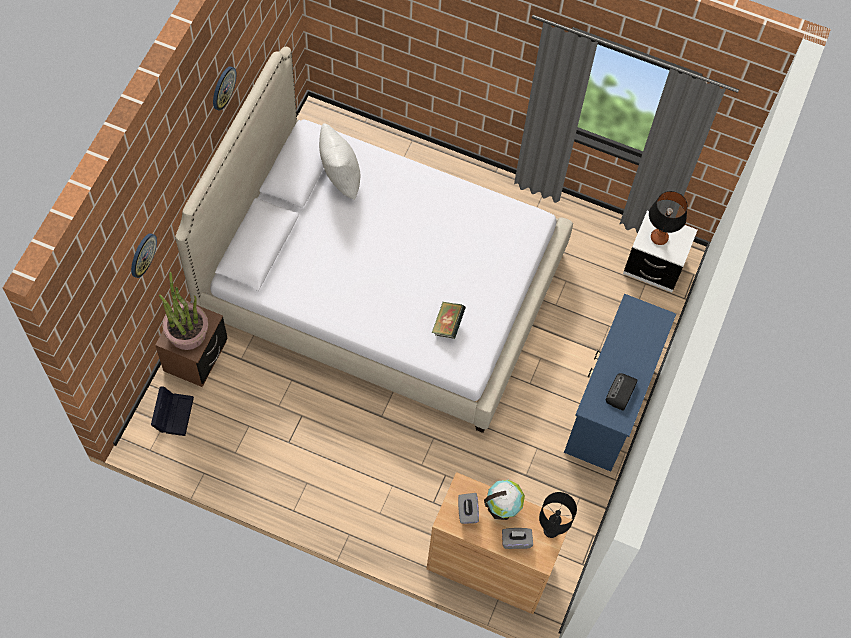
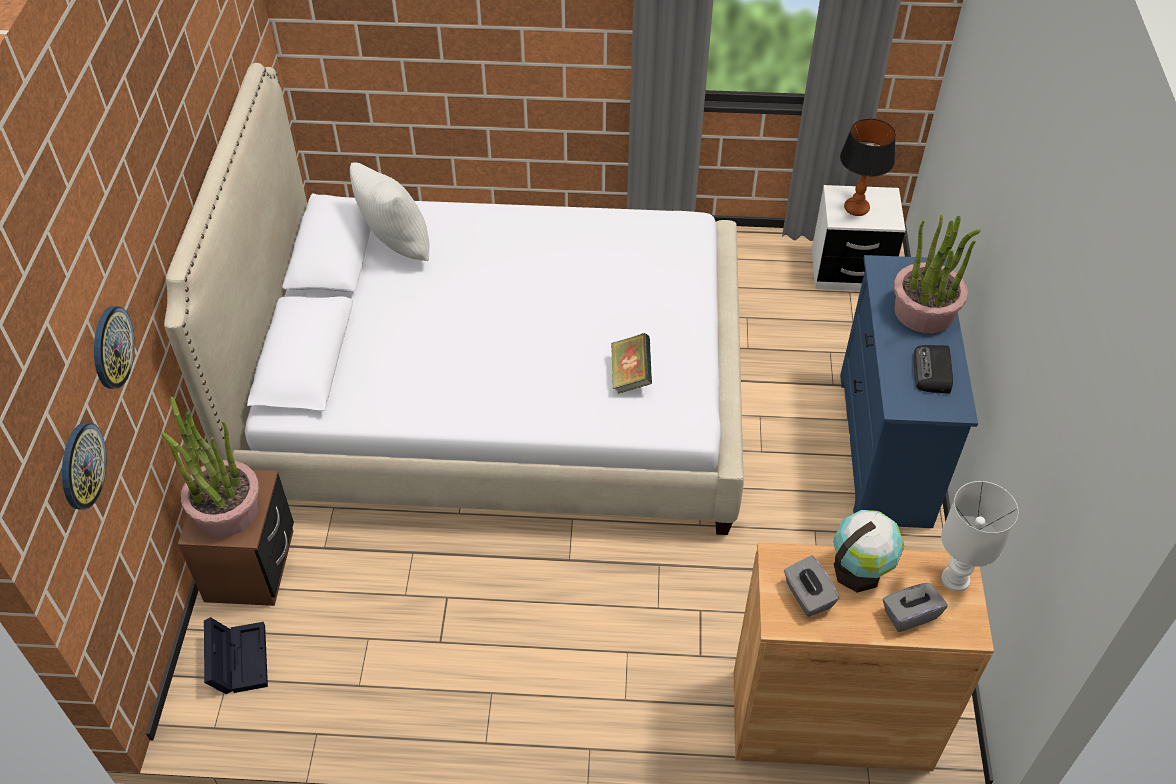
camera: 15 degrees left, 15 degrees down
(223, 87) = (184, 86): wall clock -> wall clock (81, 465)
(550, 529) = (954, 579): black table lamp -> white table lamp
(639, 348) = (924, 312): none -> potted plant

